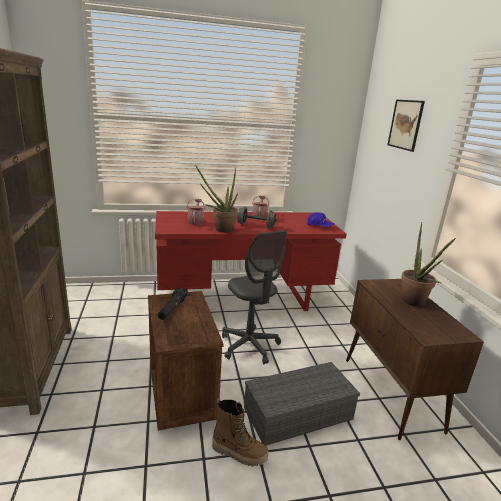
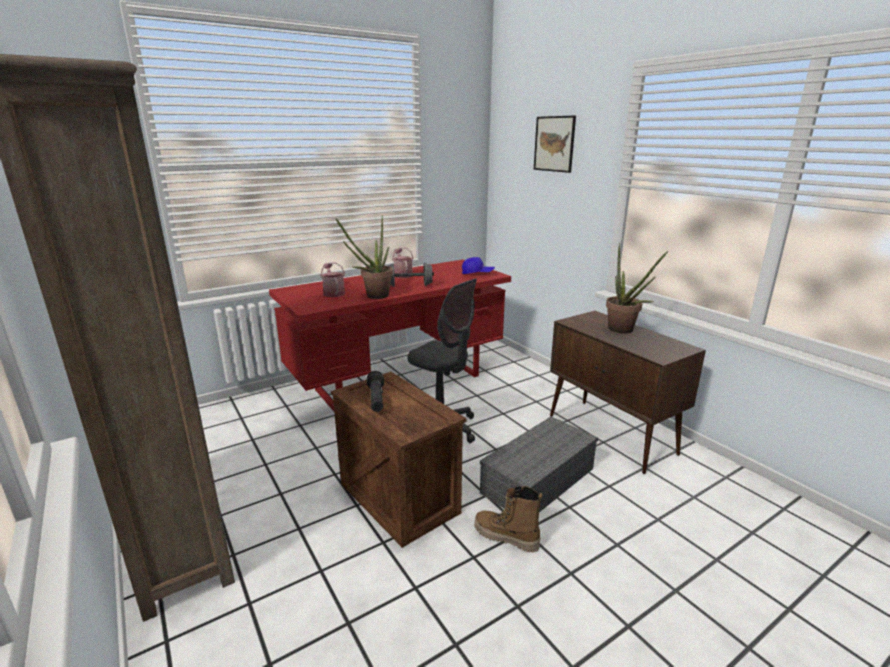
camera: 20 degrees left, 0 degrees up
(239, 452) = (506, 537): boot -> boot turned 150 degrees counterclockwise

